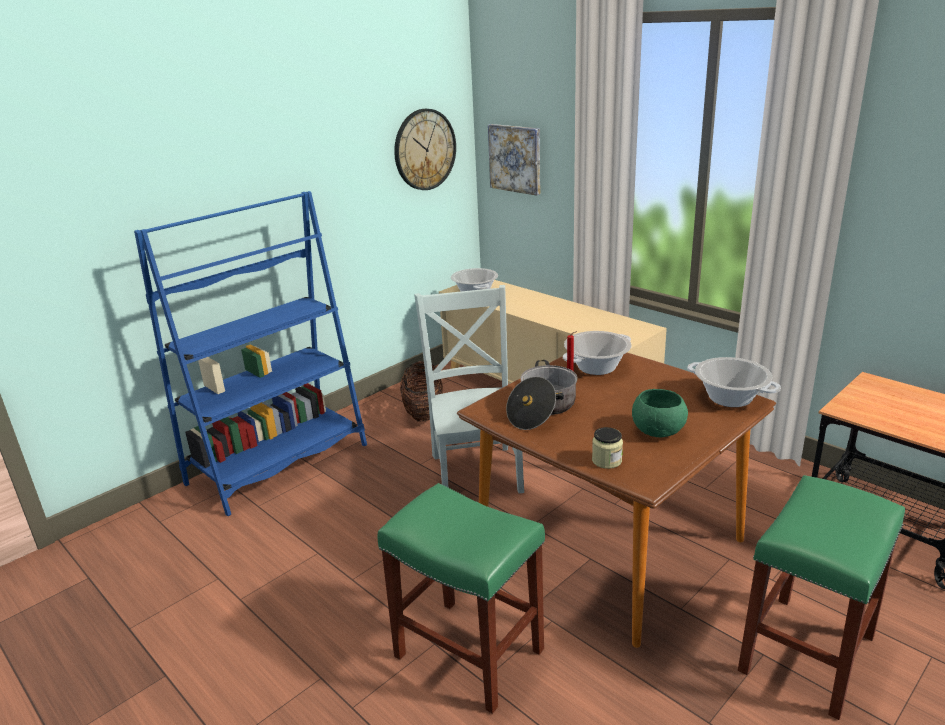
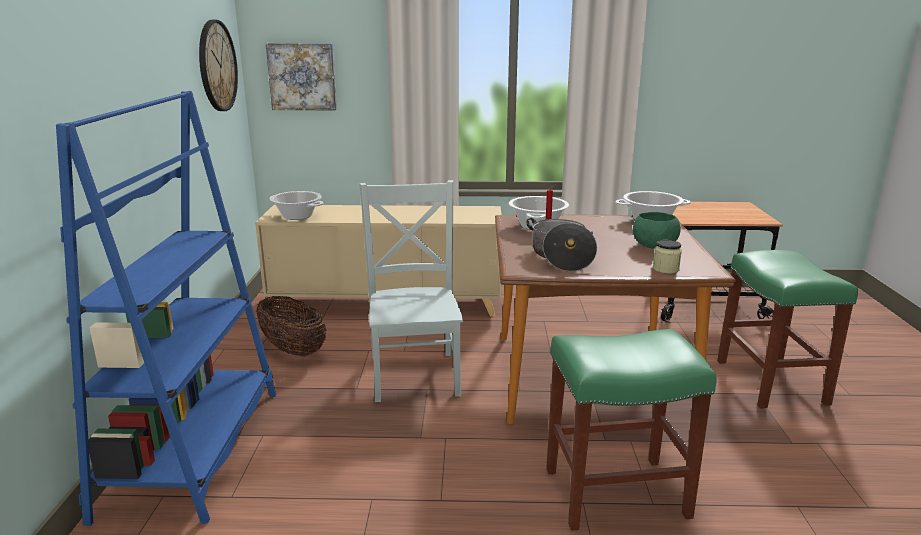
camera: 45 degrees left, 5 degrees down
(476, 470) = (415, 373): grey chair -> grey chair turned 45 degrees clockwise

